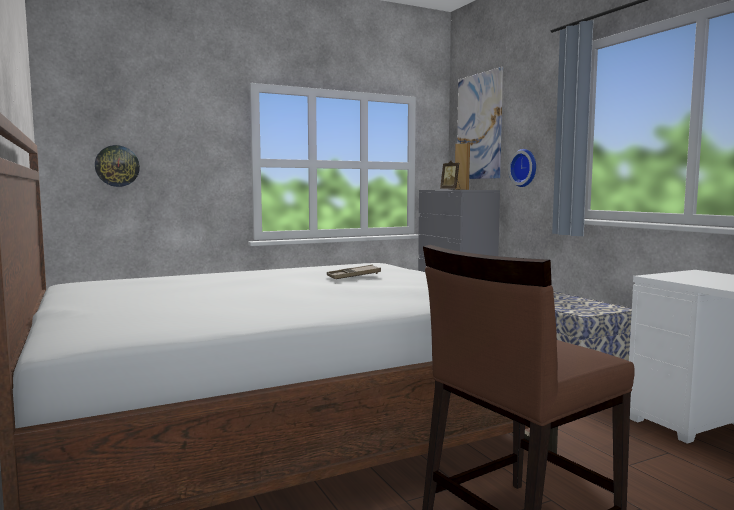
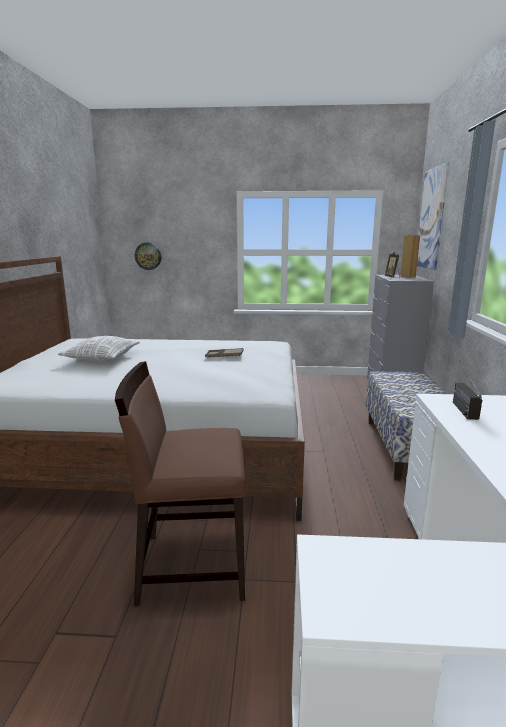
camera: 30 degrees right, 10 degrees up
(186, 294) = (102, 358): none -> pillow
(525, 168) = (449, 263): wall clock -> none
(688, 278) = (459, 406): none -> radio

